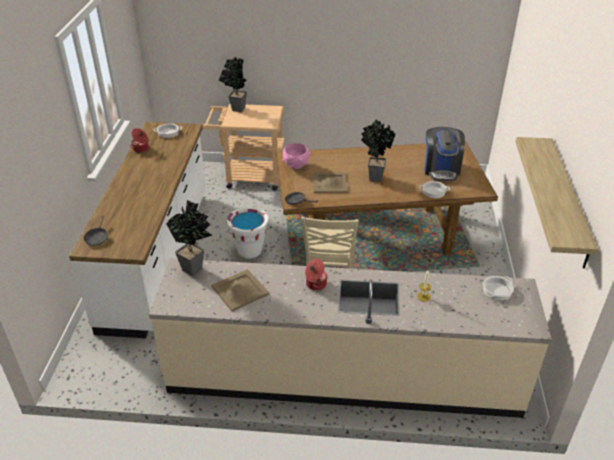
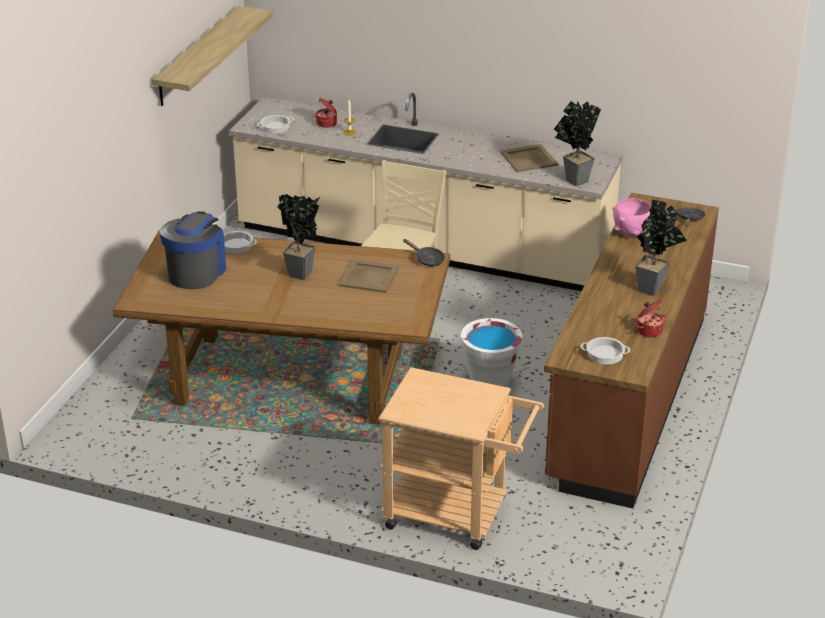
camera: 165 degrees left, 5 degrees down
(159, 256) = (627, 397): white counter -> brown counter
(236, 110) = (472, 419): potted plant -> potted plant (653, 288)
(296, 166) = (406, 308): pink bowl -> pink bowl (631, 233)
(315, 284) = (450, 153): cooking pot -> cooking pot (327, 123)

